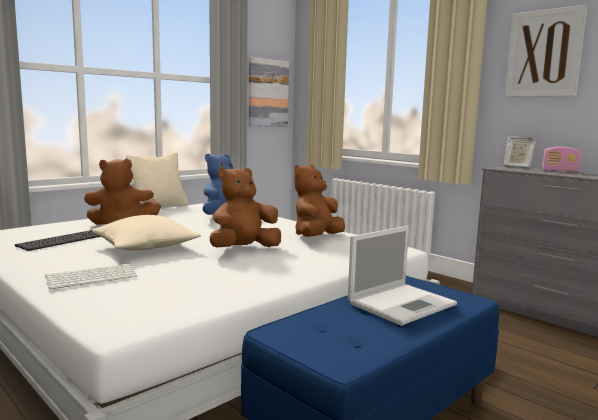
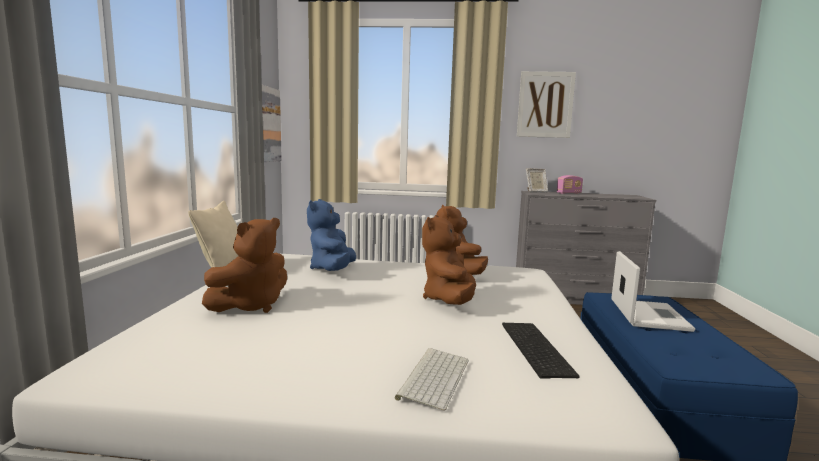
camera: 40 degrees left, 0 degrees up
(64, 239) = (242, 344): keyboard -> keyboard (533, 347)
(145, 247) = (372, 325): beige pillow -> none

